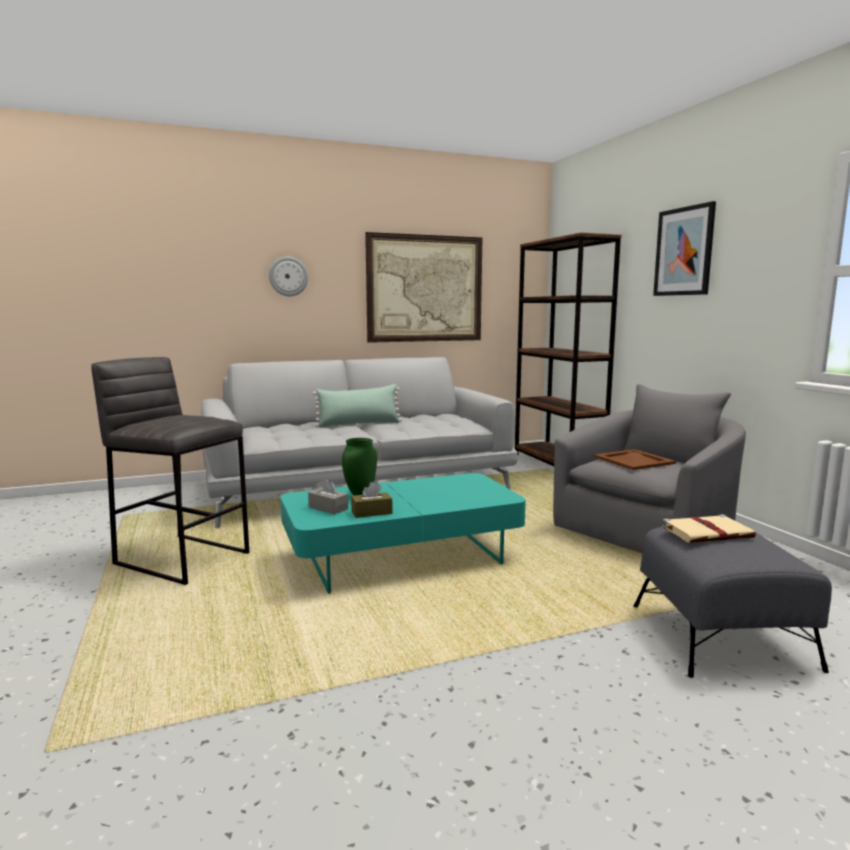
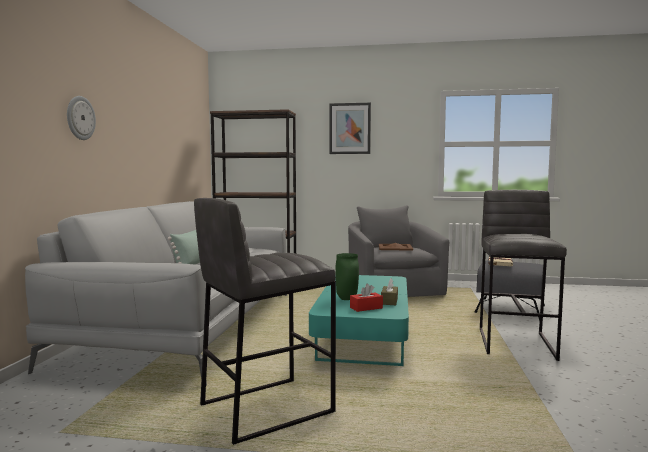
camera: 60 degrees left, 5 degrees down
(328, 508) = (366, 308): grey tissue box -> red tissue box
(425, 289) = (161, 141): picture -> none
(512, 661) = (516, 343): none -> grey stool

